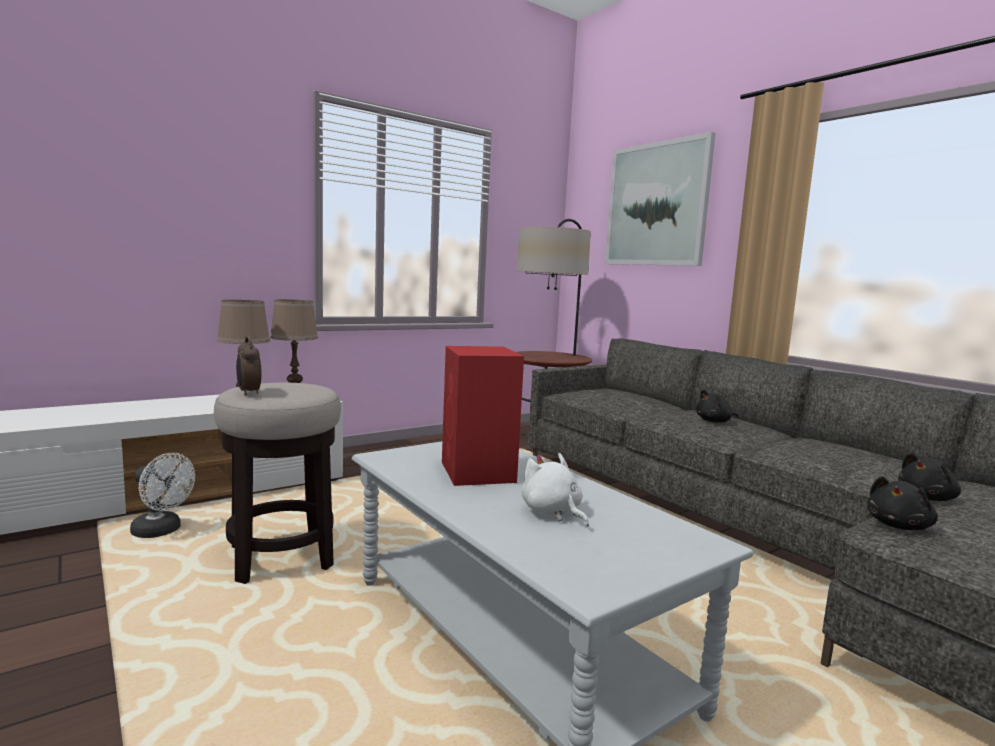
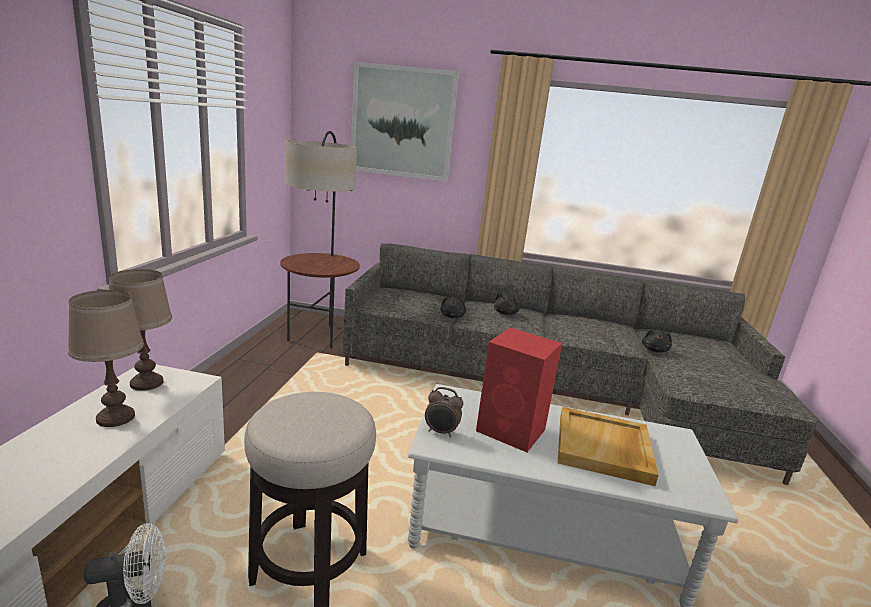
camera: 45 degrees left, 10 degrees up
(248, 393) = (309, 437): alarm clock -> alarm clock (441, 432)
(552, 513) = (604, 448): white plush toy -> beige tray
(899, 526) = (678, 378): black plush toy -> black plush toy (452, 316)

